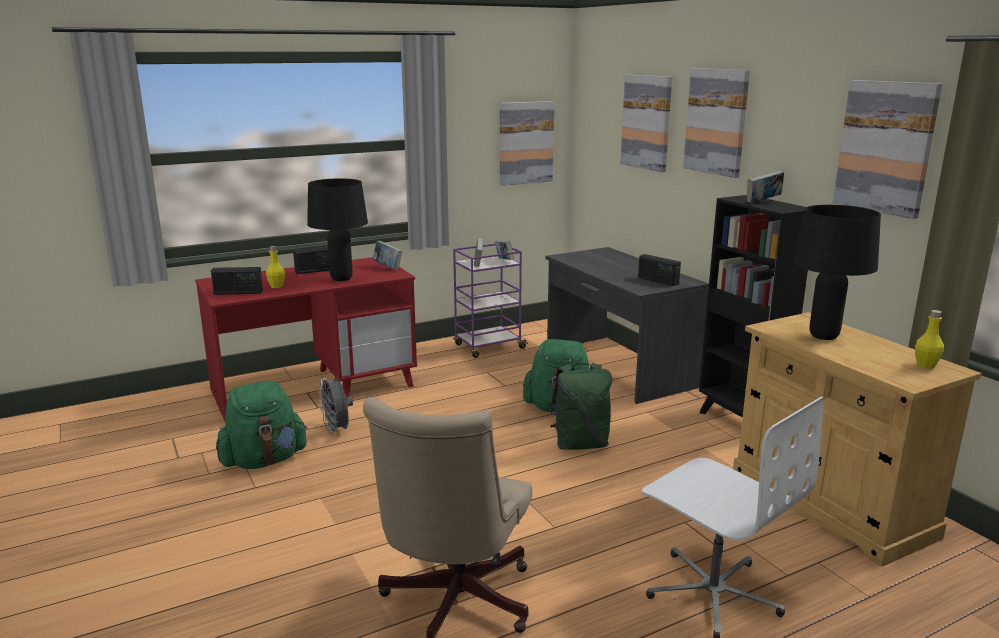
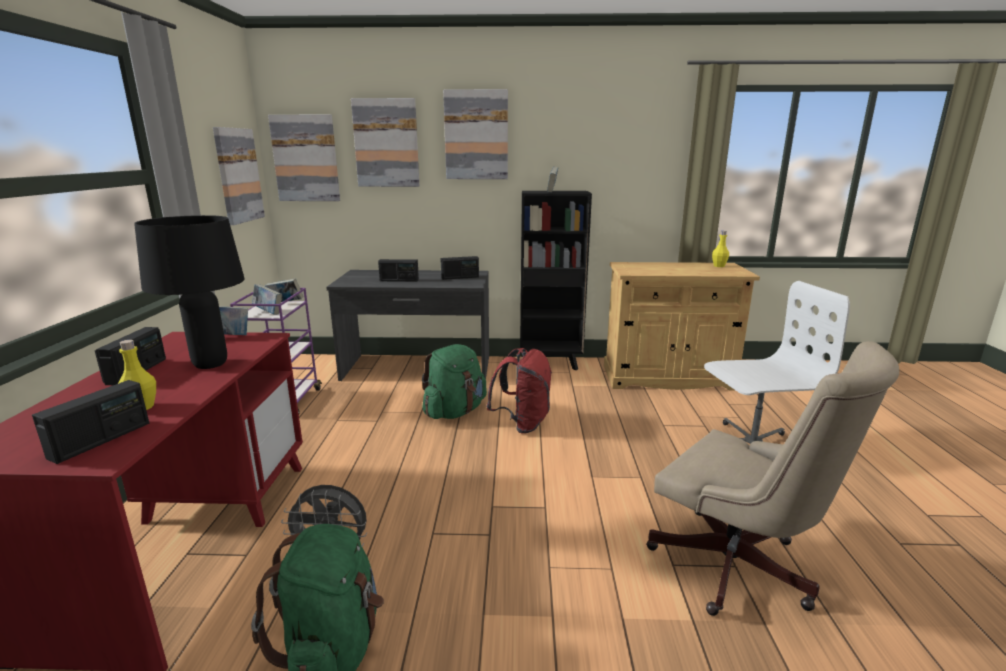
camera: 60 degrees left, 0 degrees up
(580, 444) = (522, 423): green backpack -> red backpack
(605, 267) = (399, 280): none -> radio
(823, 336) = (657, 268): black table lamp -> none
(886, 147) = (636, 140): picture -> picture (306, 158)

